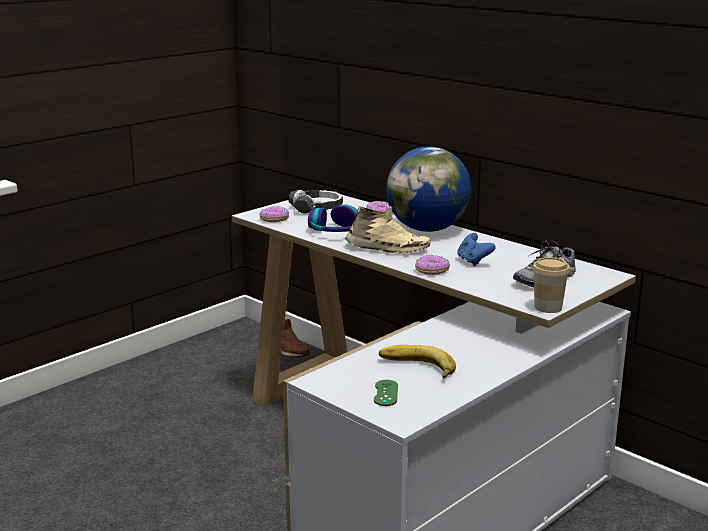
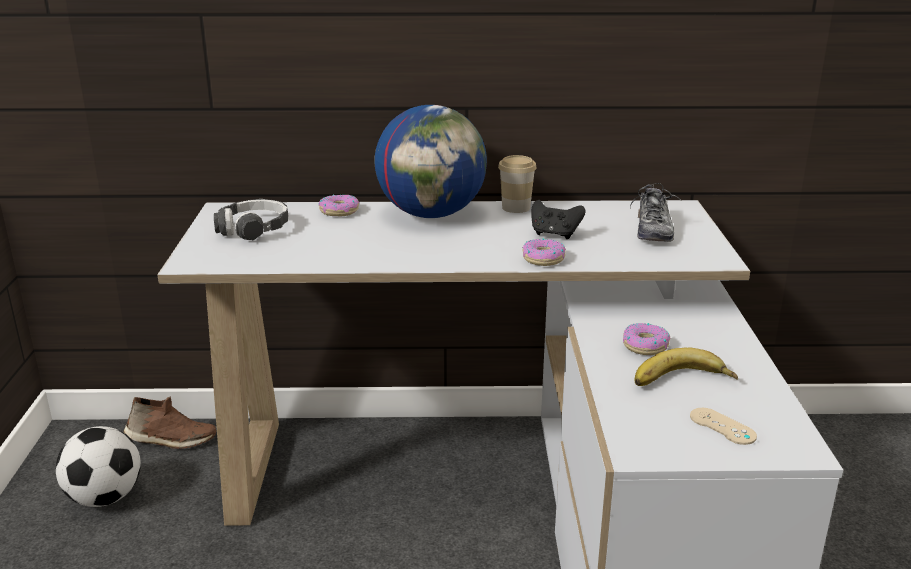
camera: 45 degrees left, 5 degrees up
(219, 362) = (105, 497): none -> football
(274, 219) = (230, 259): donut -> donut (645, 345)
(337, 231) = (344, 249): headphones -> none
(386, 393) = (722, 426): green game controller -> beige game controller
(387, 249) = (446, 251): beige shoe -> none
(473, 261) = (554, 234): blue game controller -> black game controller
(548, 307) = (721, 258): cup -> cup (516, 208)

